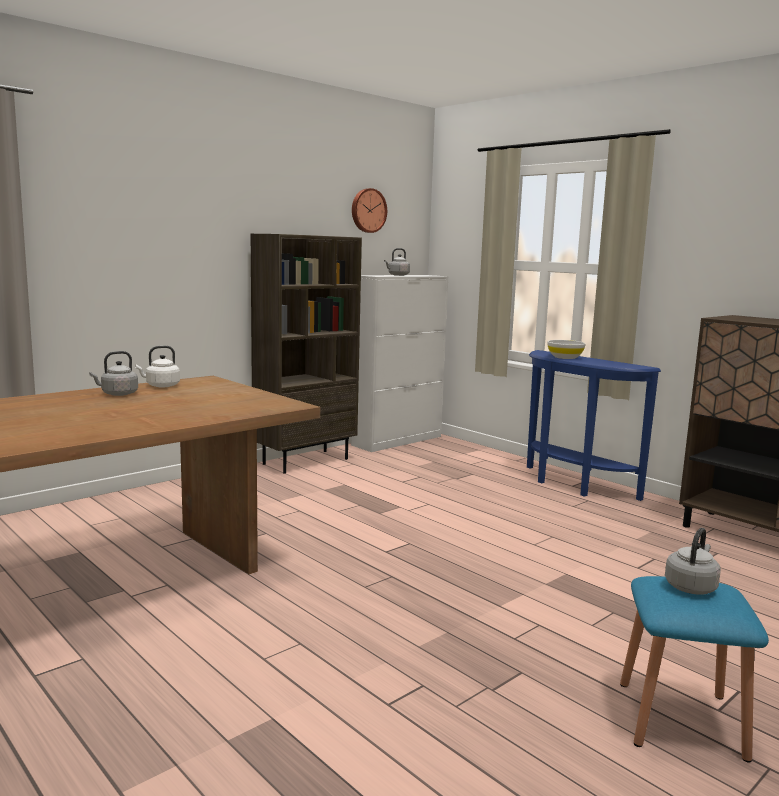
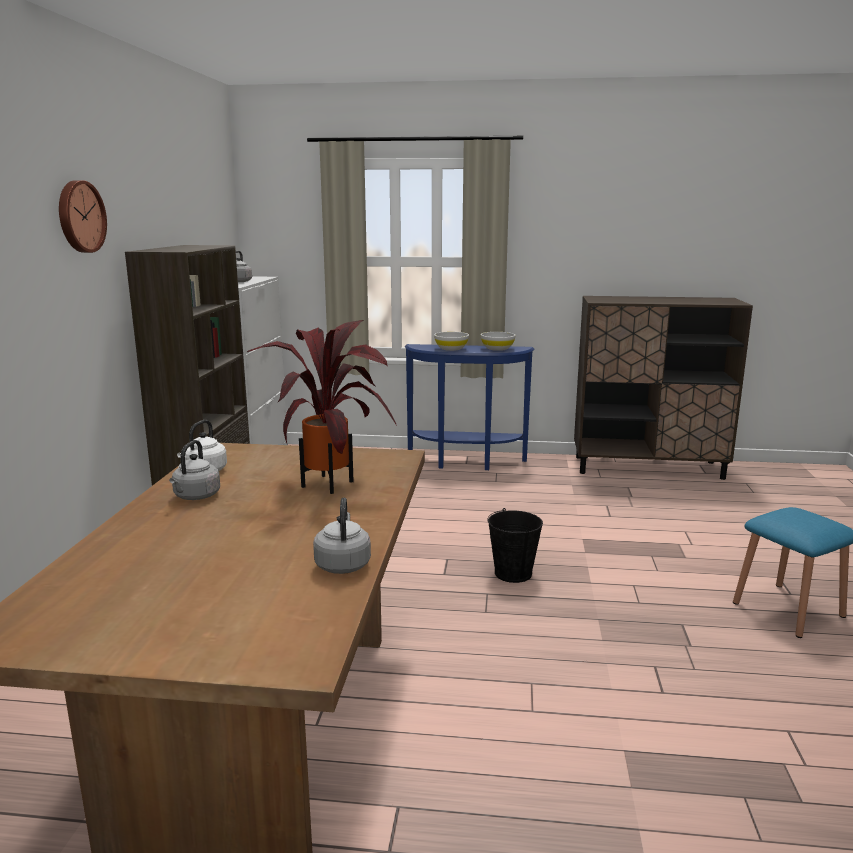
camera: 40 degrees left, 5 degrees up
(202, 406) = (333, 483): none -> potted plant
(368, 210) = (200, 209): wall clock -> wall clock (79, 217)
(443, 572) = (513, 573): none -> black bucket
(612, 363) = (497, 349): none -> white bowl
(691, 586) = (794, 515): grey kettle -> grey kettle (343, 564)

